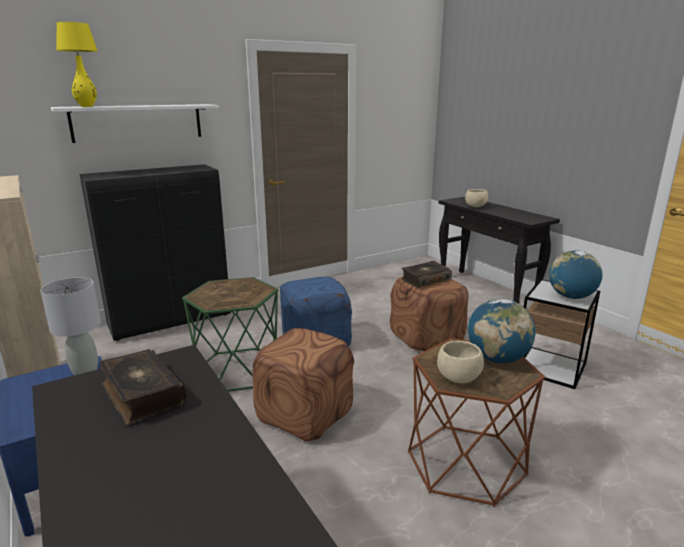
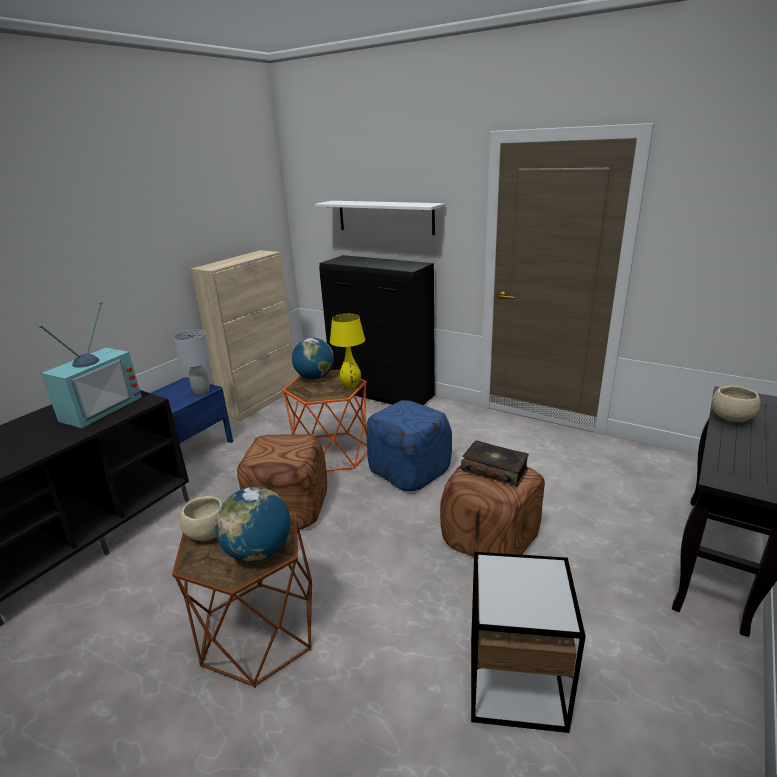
camera: 65 degrees right, 5 degrees up
(87, 106) = (340, 202): yellow table lamp -> yellow table lamp (351, 386)
(141, 395) = (99, 408): book -> television
(237, 370) = (331, 453): green side table -> orange side table
(571, 297) = (517, 599): globe -> globe (315, 377)

